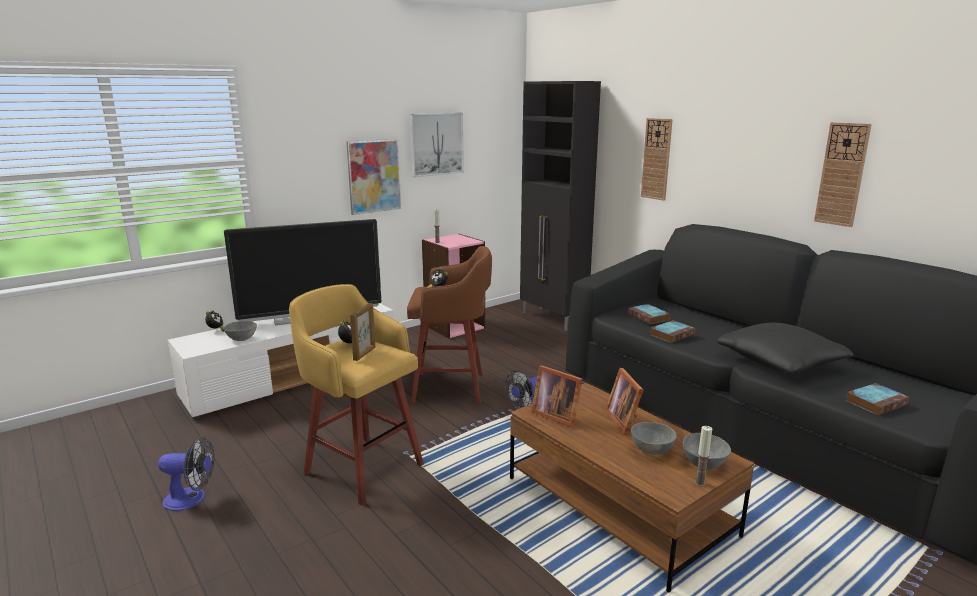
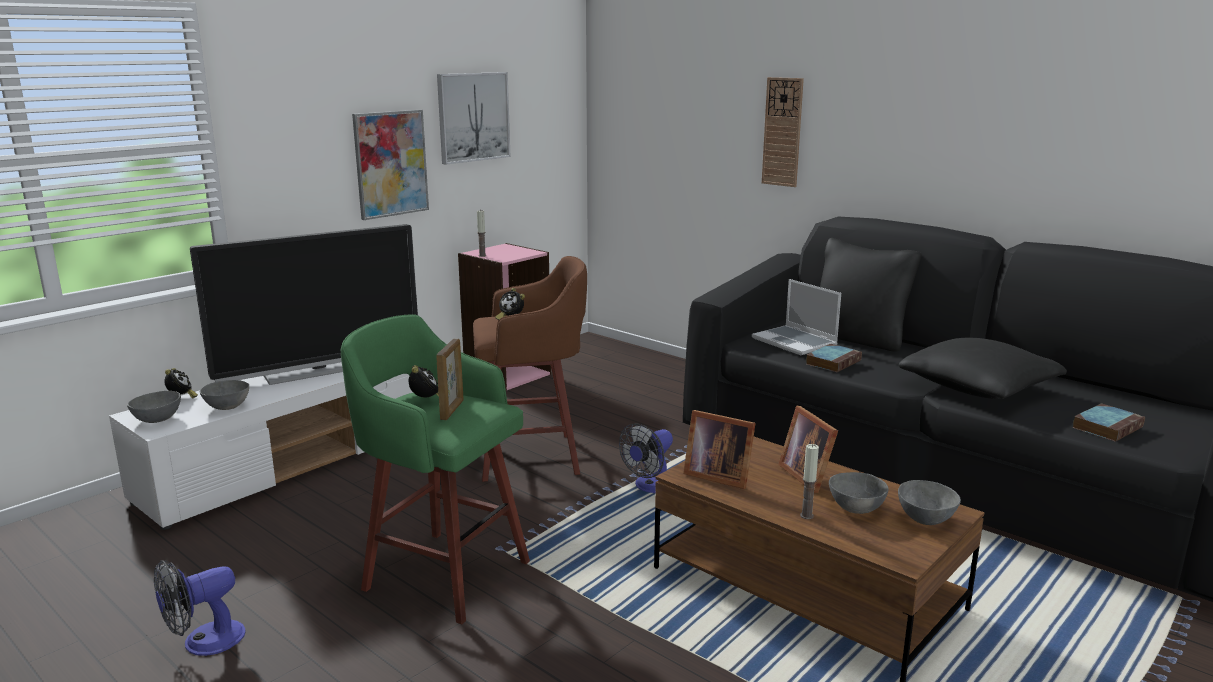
camera: 10 degrees left, 0 degrees up
(191, 499) = (203, 642): fan -> fan turned 150 degrees clockwise
(196, 345) = (158, 419): none -> grey bowl
(361, 467) = (443, 573): yellow stool -> green stool
(553, 319) = (640, 356): black cabinet -> none
(649, 317) = (795, 342): book -> laptop
(699, 317) = (857, 338): none -> black pillow
(700, 483) = (930, 542): candle -> candle (806, 516)
(842, 174) = (1032, 145): wall clock -> none

